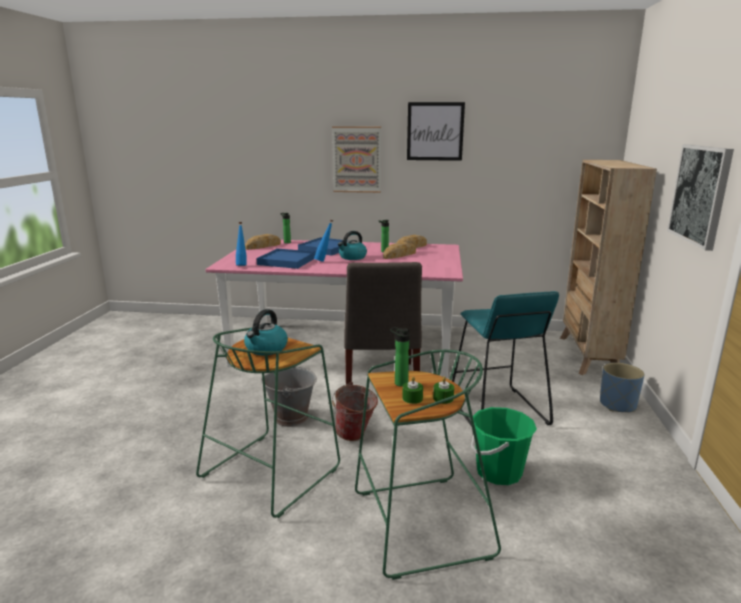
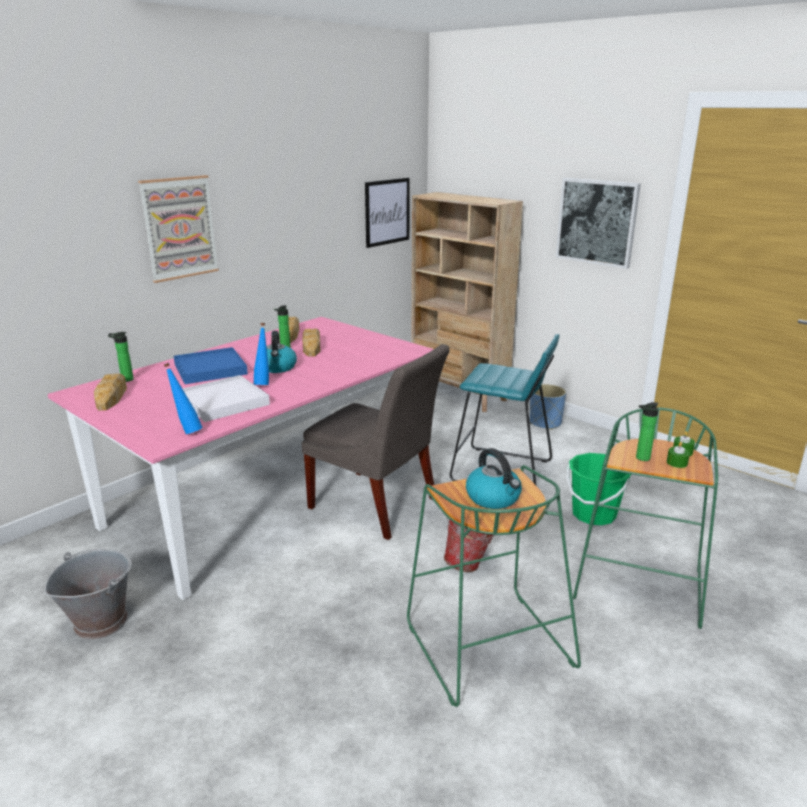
camera: 55 degrees left, 5 degrees up
(287, 261) = (224, 402): blue tray -> white tray
(291, 417) = (385, 590): grey bucket -> grey bucket (101, 621)
(435, 131) = (269, 176): picture -> picture (387, 212)

